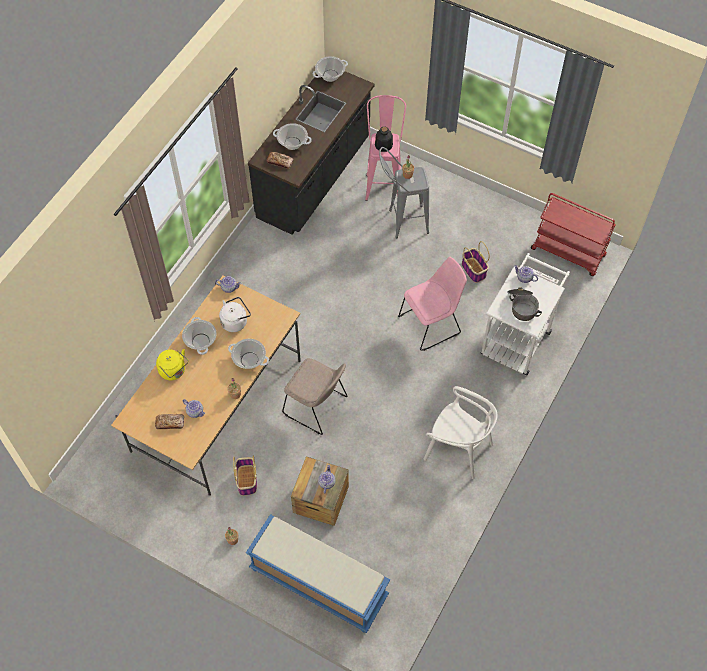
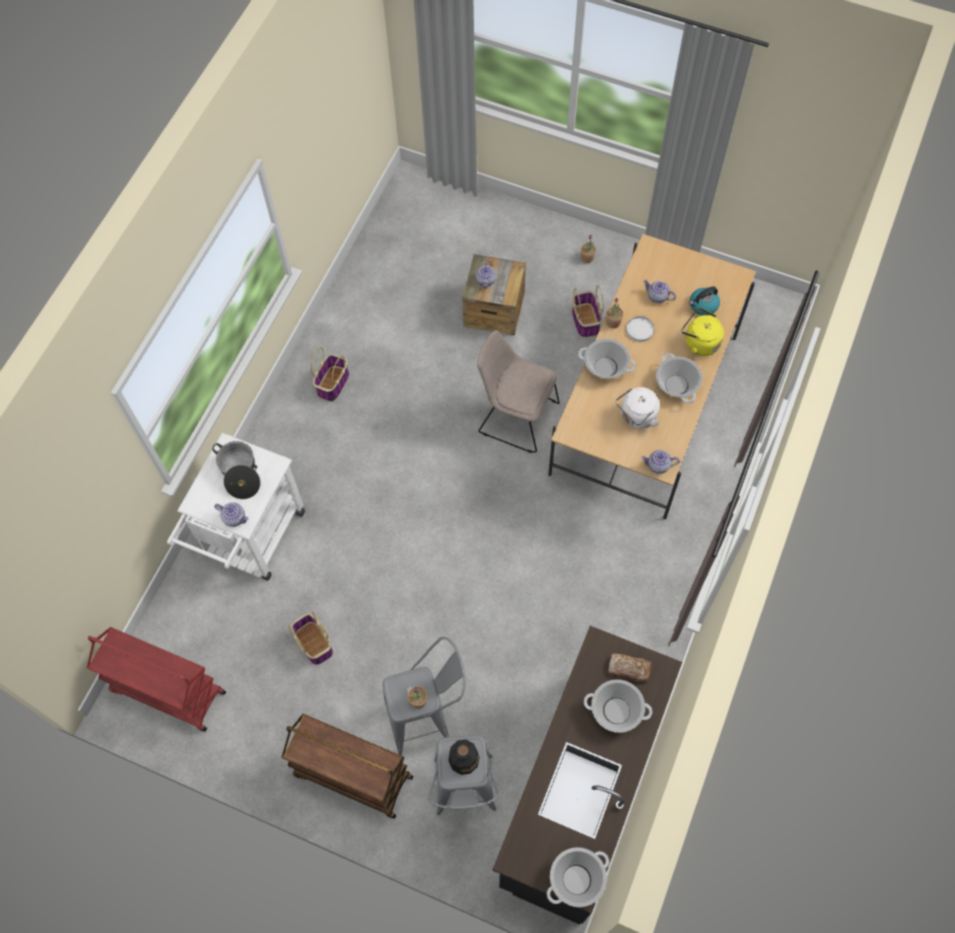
camera: 175 degrees right, 5 degrees up
(162, 400) = (703, 305): none -> kettle
(170, 423) = (684, 280): bread -> none
(216, 386) = (639, 330): none -> white plate
(317, 583) = (484, 226): blue bench -> none
(383, 182) = (465, 796): pink stool -> grey stool
(431, 323) = (374, 549): pink chair -> none
(450, 198) = (352, 776): none -> brown cart
(458, 449) = (333, 383): white chair -> basket

